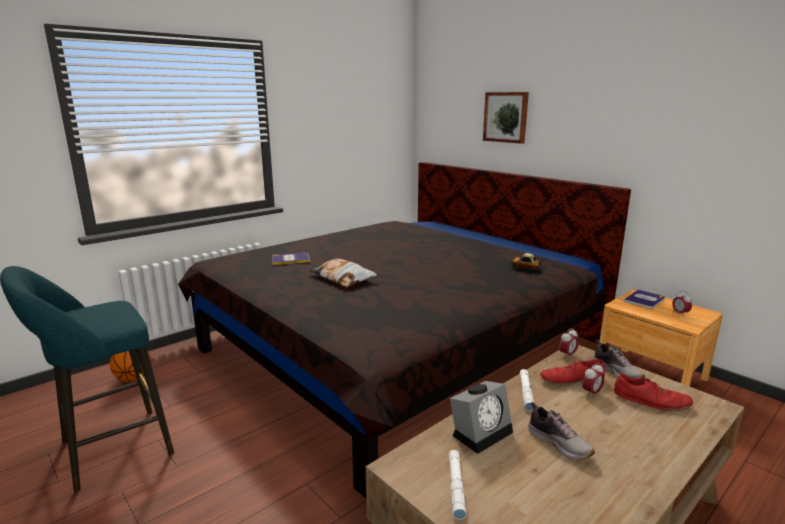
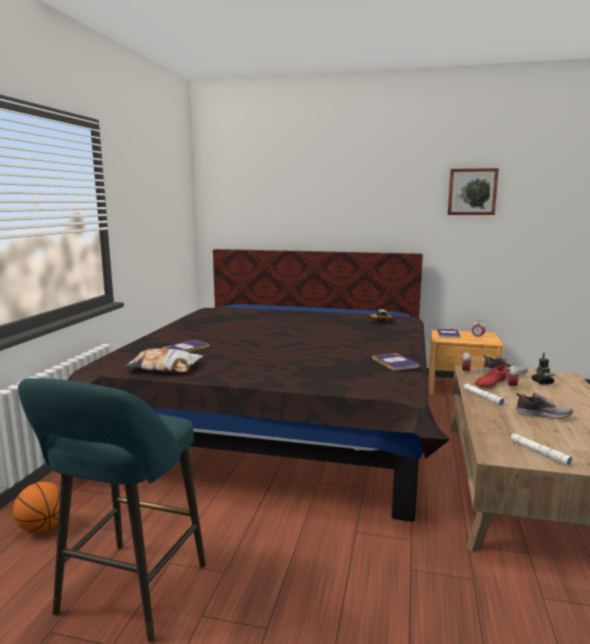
camera: 35 degrees left, 5 degrees down
(343, 278) = (267, 351): pillow -> pillow (164, 367)
(432, 321) = (395, 362): none -> book
(481, 431) = (499, 423): alarm clock -> none
(506, 117) = (304, 203): picture -> picture (472, 192)
(651, 401) = (542, 382): red shoe -> toy robot

